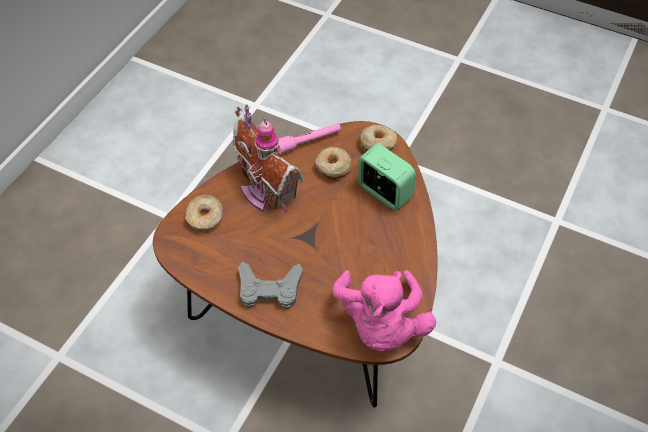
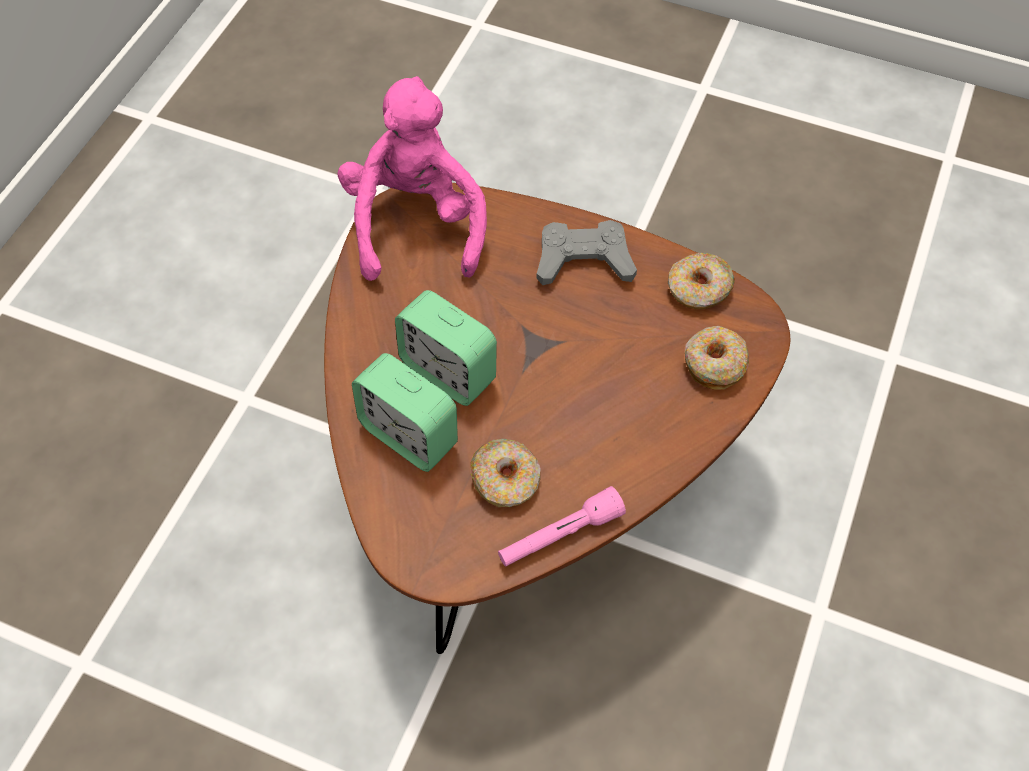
camera: 175 degrees right, 5 degrees up
(264, 190) = (625, 424): toy house -> none
(361, 224) = (448, 371): none -> alarm clock
(377, 144) = (422, 542): donut -> donut (699, 289)

